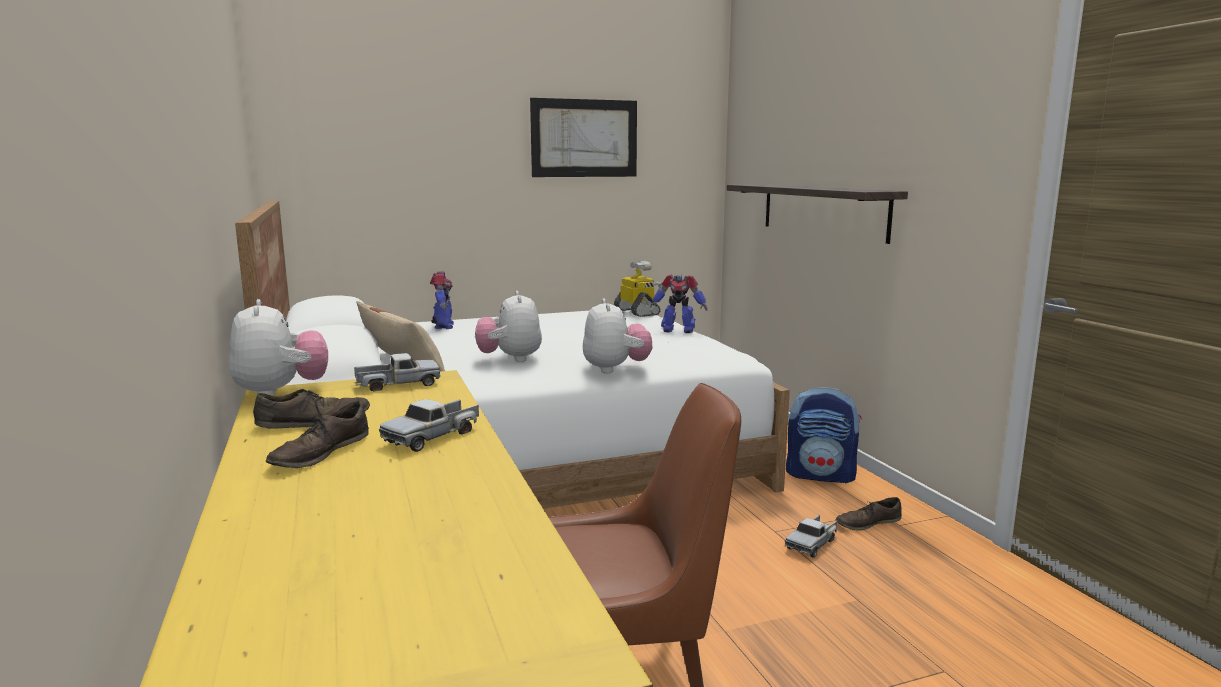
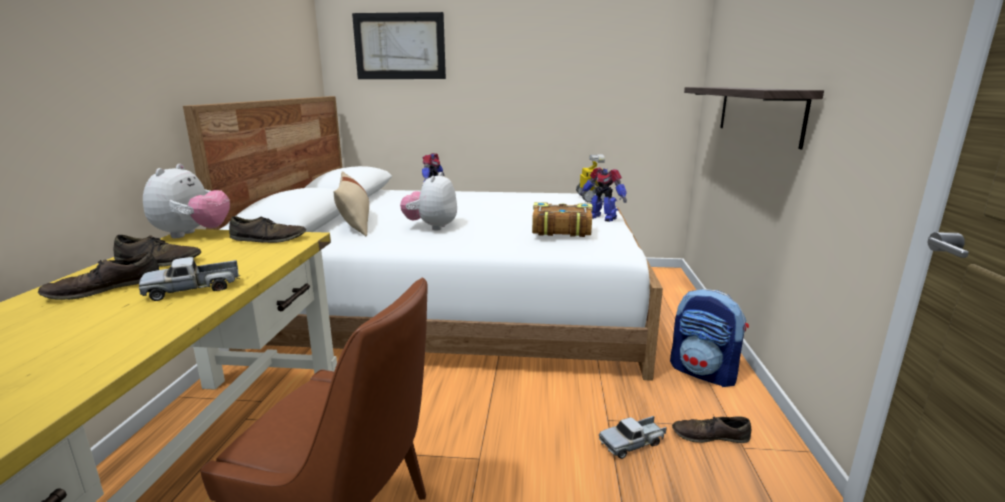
camera: 25 degrees right, 5 degrees up
(398, 384) = (268, 239): toy truck -> brown shoe
(584, 138) = (568, 47): picture -> picture (399, 46)
(615, 369) = (496, 247): plush toy -> none
(663, 344) = (560, 229): none -> book

